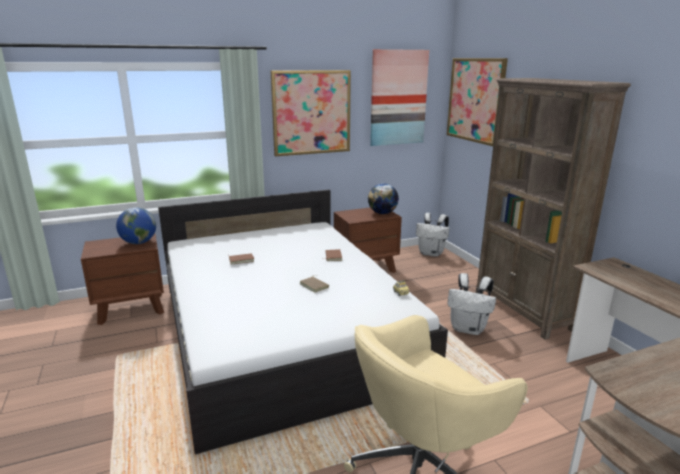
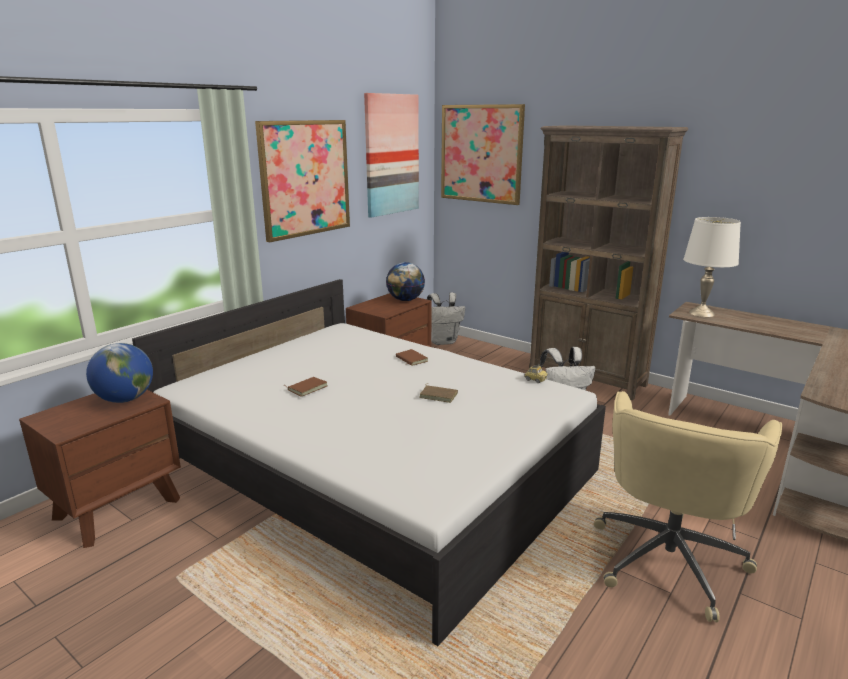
camera: 30 degrees left, 0 degrees up
(612, 270) = (702, 313): none -> white table lamp

